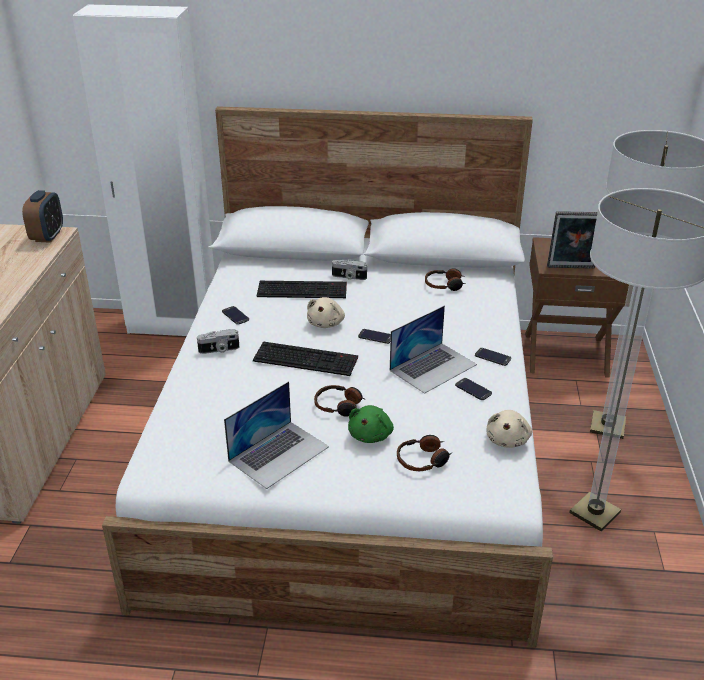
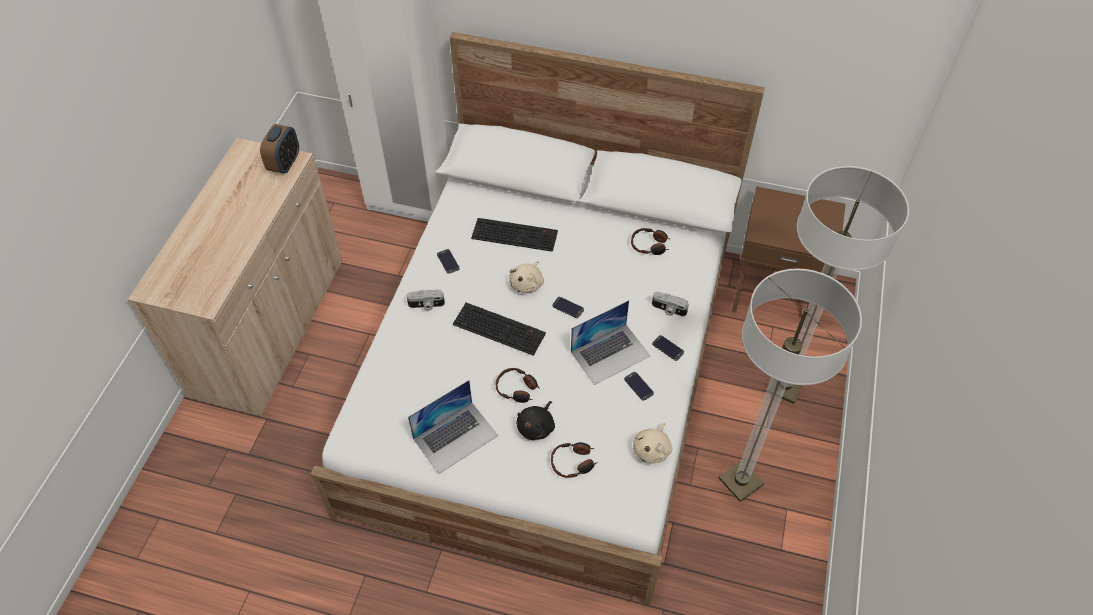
camera: 10 degrees right, 20 degrees up
(349, 277) = (562, 222): camera -> camera (668, 310)
(371, 435) = (537, 426): green plush toy -> black plush toy
(571, 268) = (779, 238): picture frame -> none

